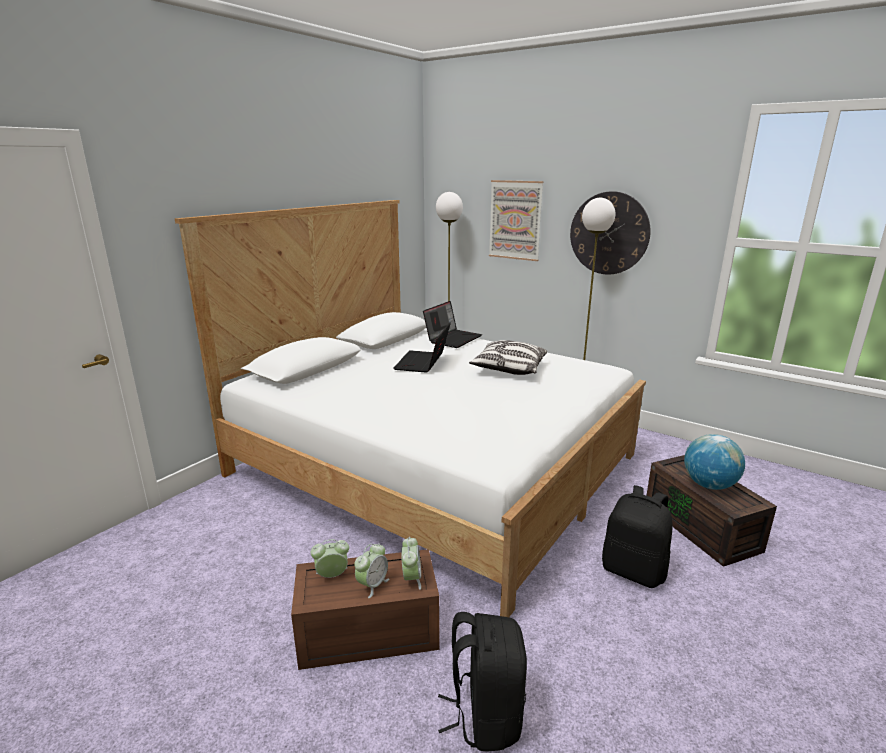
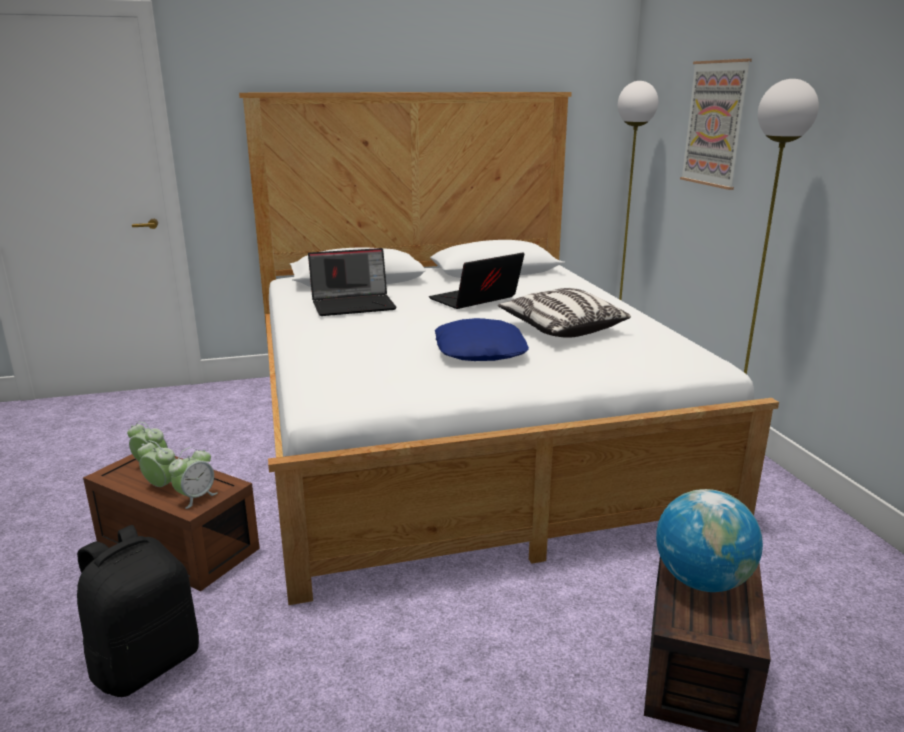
camera: 40 degrees right, 0 degrees up
(372, 585) = (162, 486): alarm clock -> alarm clock turned 135 degrees counterclockwise
(453, 338) = (568, 285): laptop -> laptop (354, 304)
(500, 396) = (480, 351): none -> blue pillow
(609, 233) = (822, 145): wall clock -> none
(633, 570) = (504, 645): black backpack -> none

